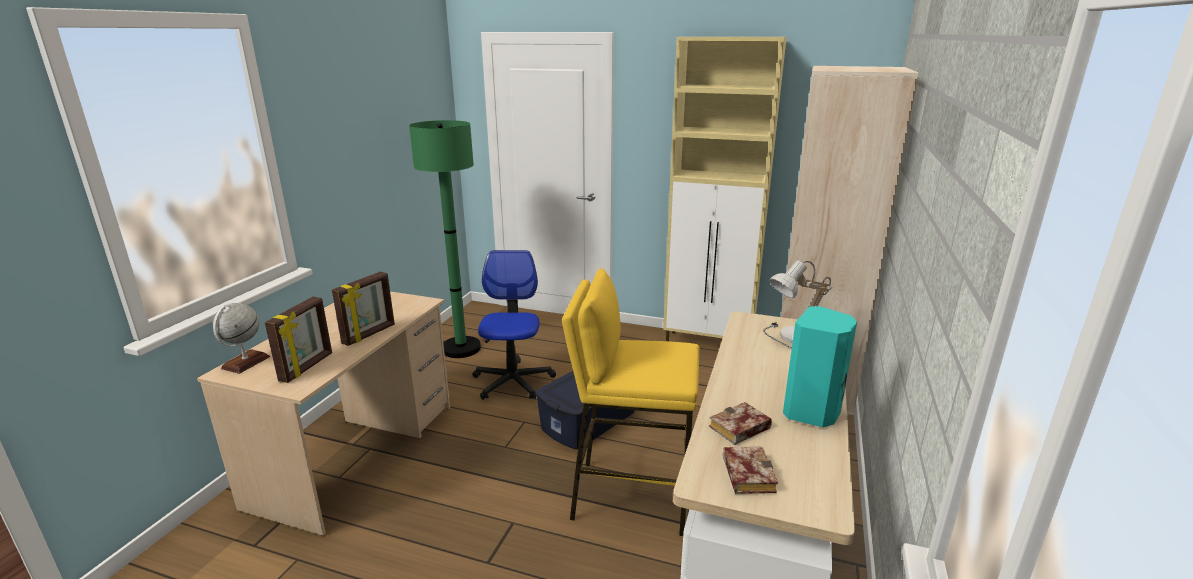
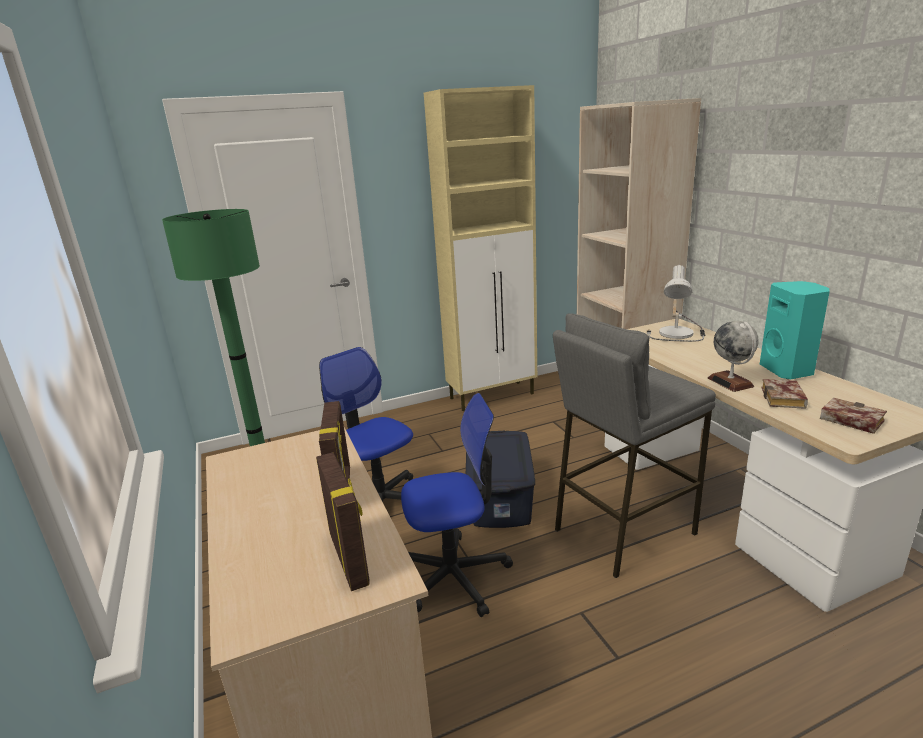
camera: 40 degrees left, 0 degrees up
(246, 362) = (247, 604): globe -> globe (730, 382)
(482, 451) = (454, 576): none -> office chair
(630, 495) = (623, 531): yellow stool -> grey stool

